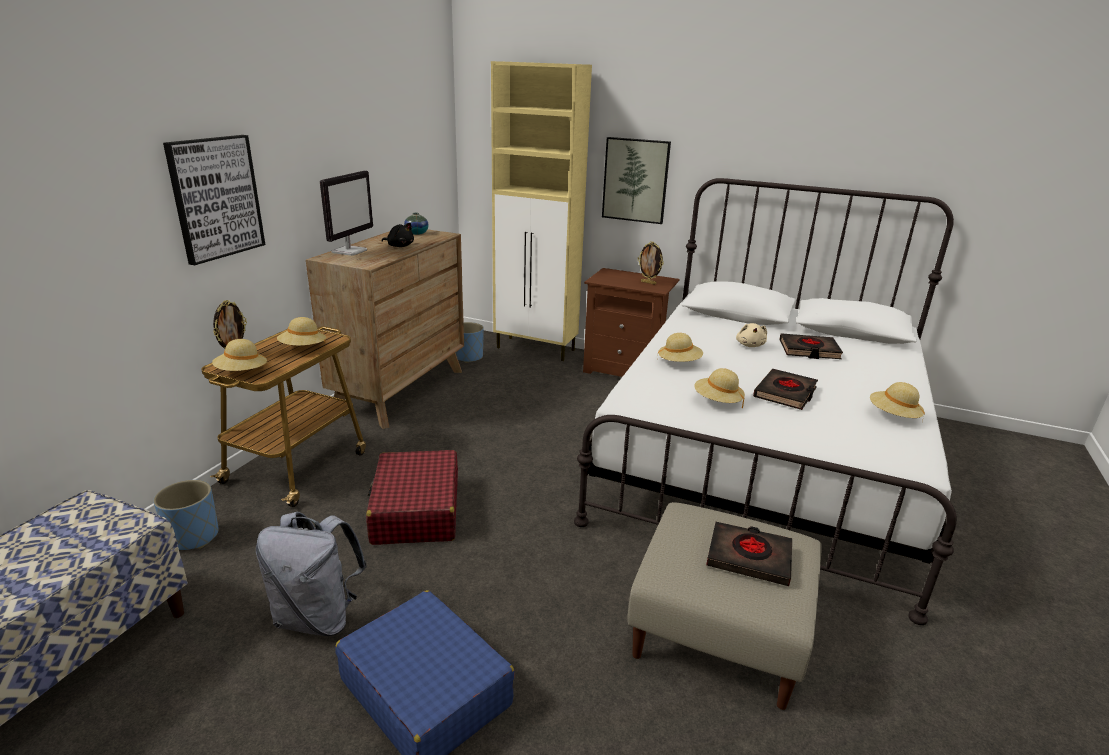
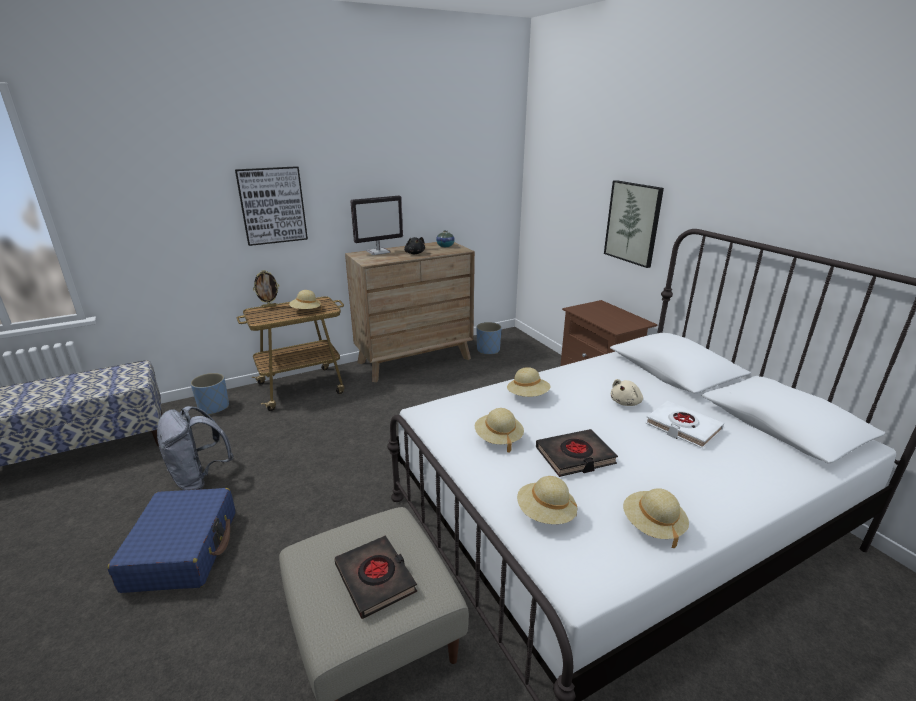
camera: 40 degrees right, 0 degrees up
(242, 373) = (256, 317): beige hat -> beige hat (545, 514)
(416, 510) = (320, 441): red suitcase -> none
(536, 349) = (546, 358): beige cabinet -> none
(648, 283) = (618, 321): picture frame -> none
(809, 350) = (682, 428): black book -> white book

